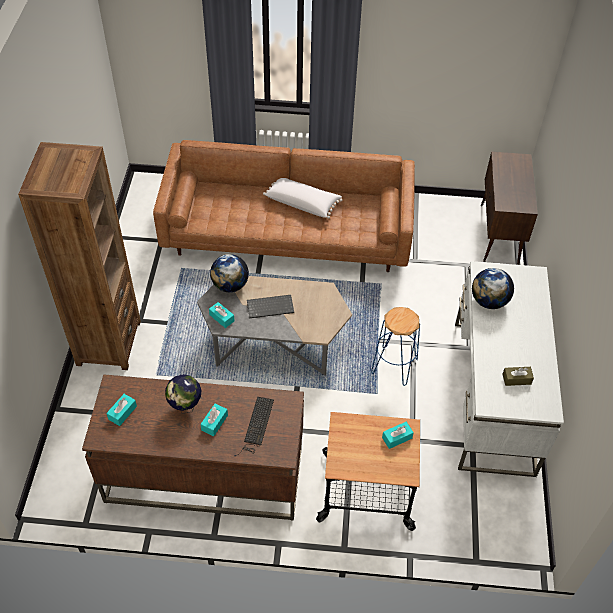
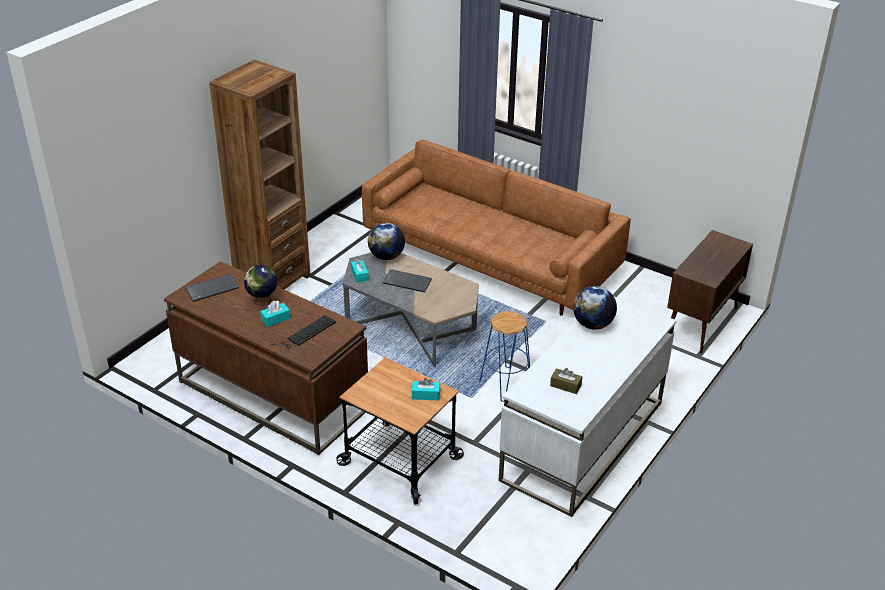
camera: 30 degrees right, 15 degrees down
(122, 412) = (212, 288): turquoise tissue box -> keyboard
(302, 202) = (505, 224): white pillow -> none

